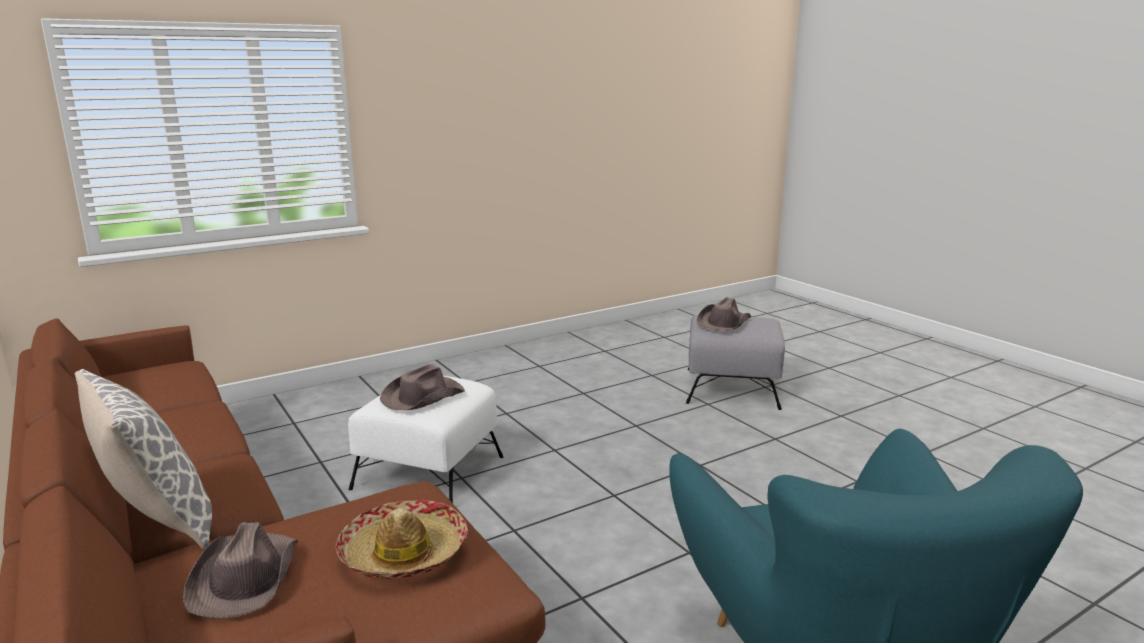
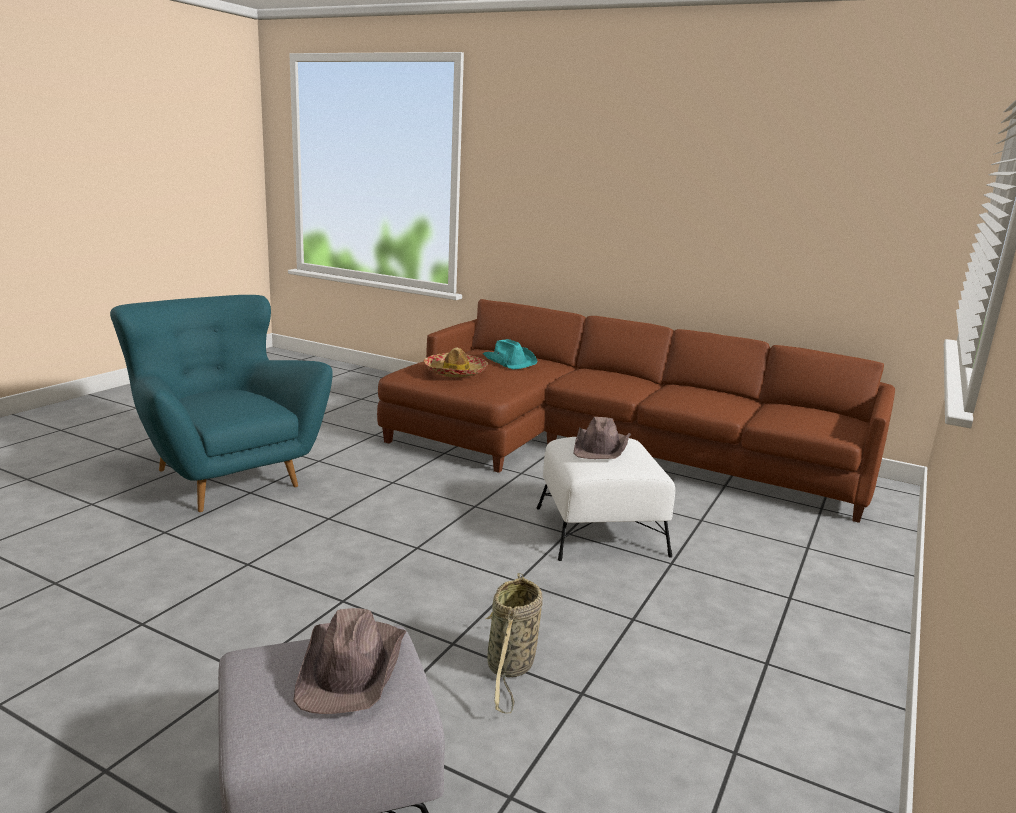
camera: 150 degrees right, 0 degrees up
(158, 522) = (589, 370): pillow -> none
(245, 577) = (509, 361): brown hat -> turquoise hat
(611, 408) = (510, 668): none -> basket

